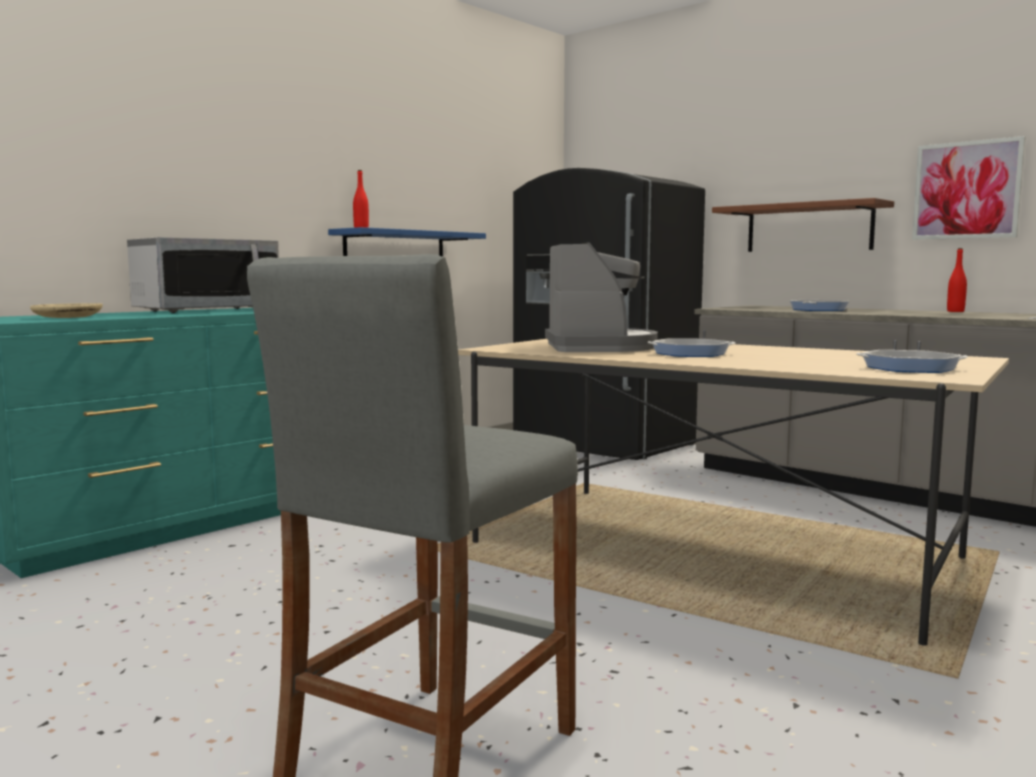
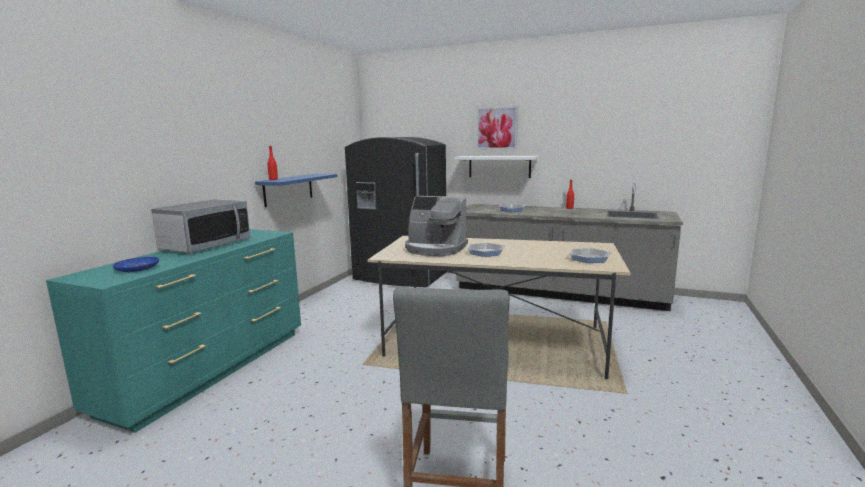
camera: 20 degrees left, 5 degrees up
(68, 317) = (137, 269): beige plate -> blue plate
(599, 347) = (435, 249): coffee machine -> coffee machine turned 135 degrees clockwise
(809, 228) = (499, 166): brown shelf -> white shelf
(967, 190) = (572, 152): picture -> picture (496, 128)

